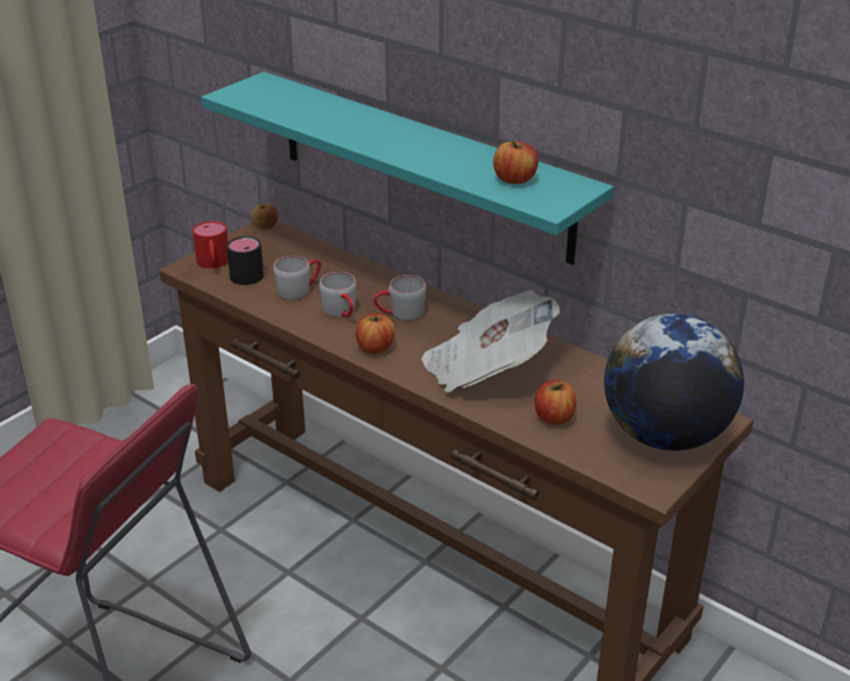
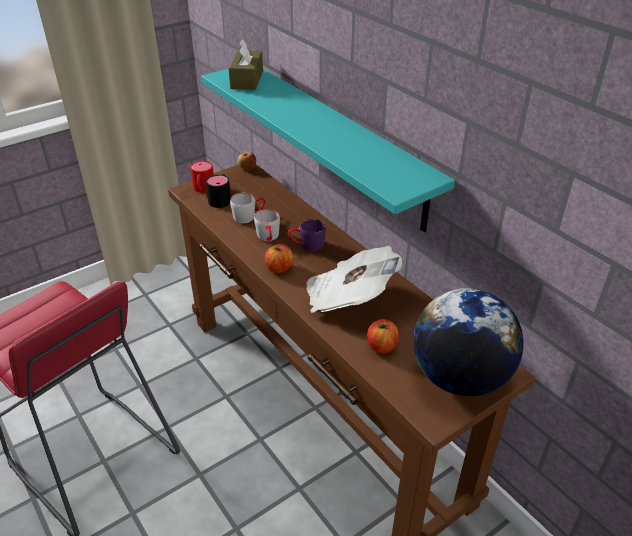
camera: 15 degrees right, 5 degrees up
(271, 95) = (247, 79): none -> brown tissue box
(399, 314) = (307, 245): grey mug -> purple mug
(514, 179) = (381, 164): apple -> none

